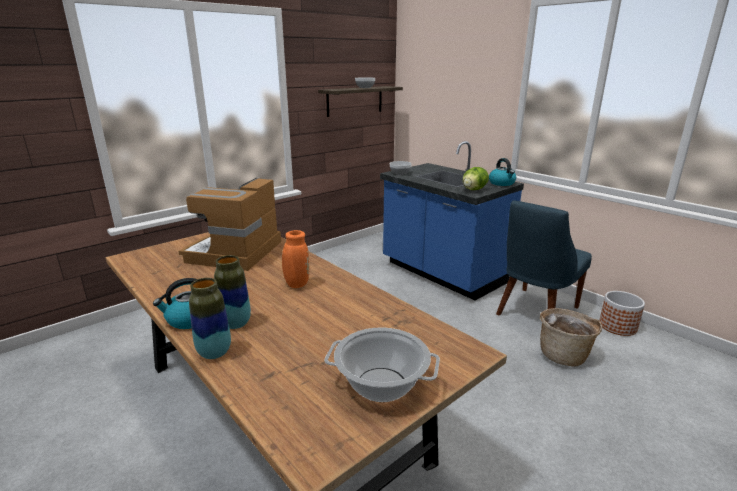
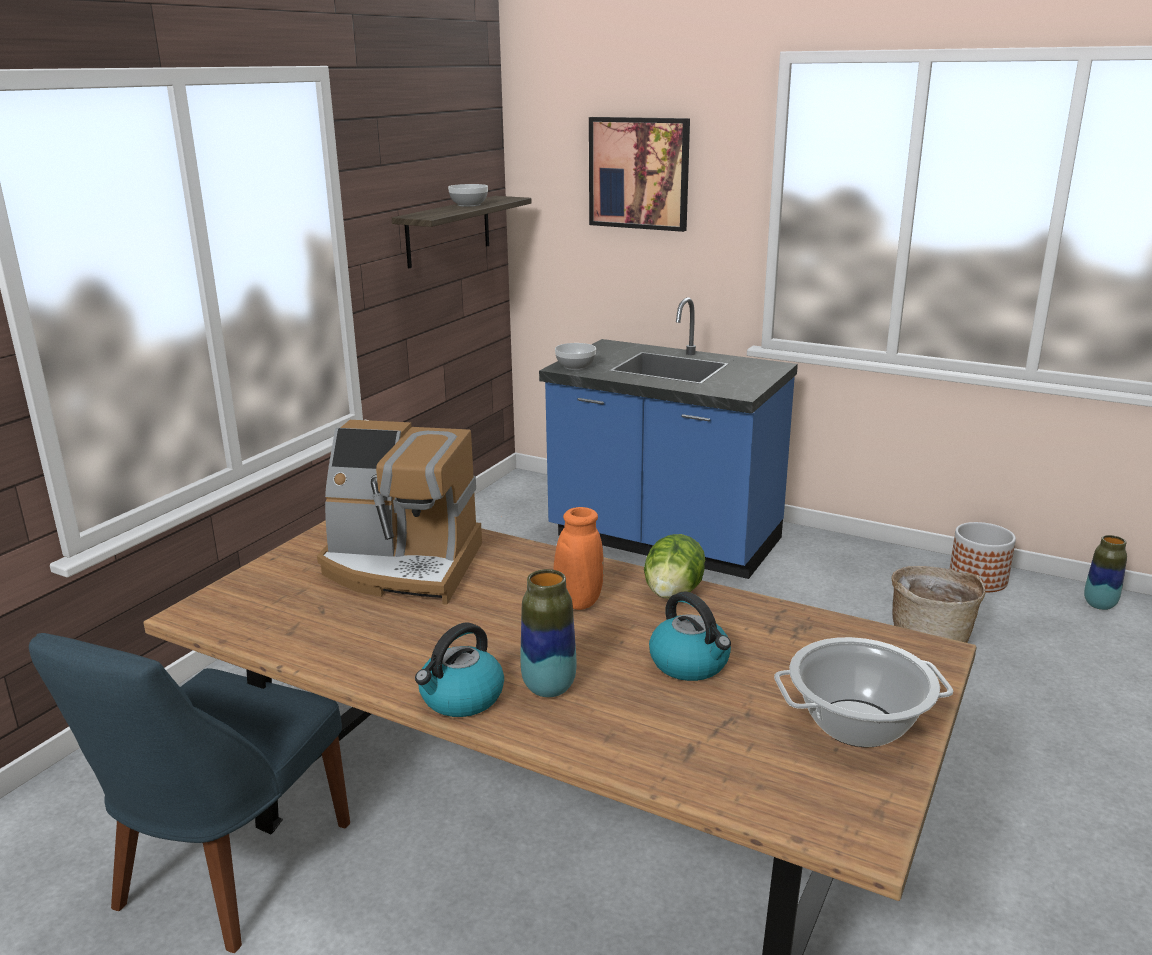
camera: 20 degrees left, 0 degrees up
(214, 353) = (567, 739): vase -> vase (1099, 605)
(235, 252) = (402, 566): coffee machine -> coffee machine turned 75 degrees counterclockwise
(455, 74) = (639, 173): none -> picture
(473, 190) = (733, 386): lettuce -> lettuce (673, 593)
(502, 183) = (765, 367): kettle -> kettle (690, 664)
(535, 312) = (851, 580): blue chair -> blue chair (226, 871)

